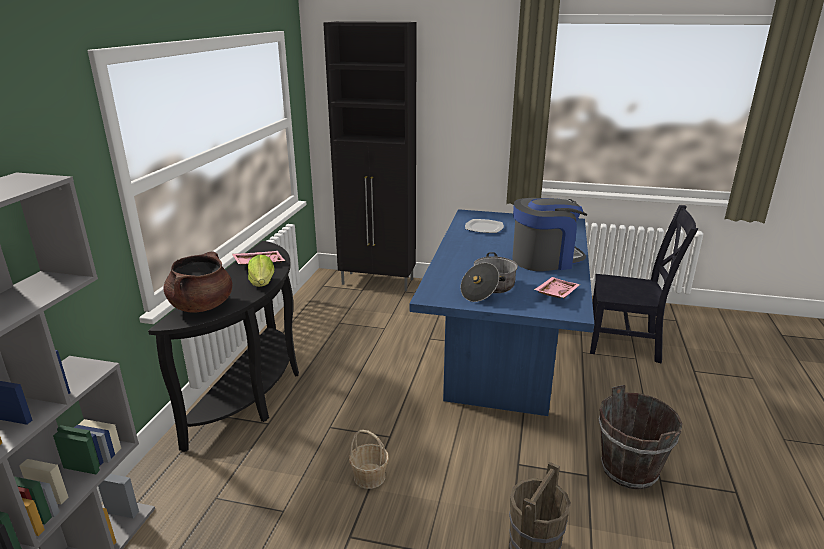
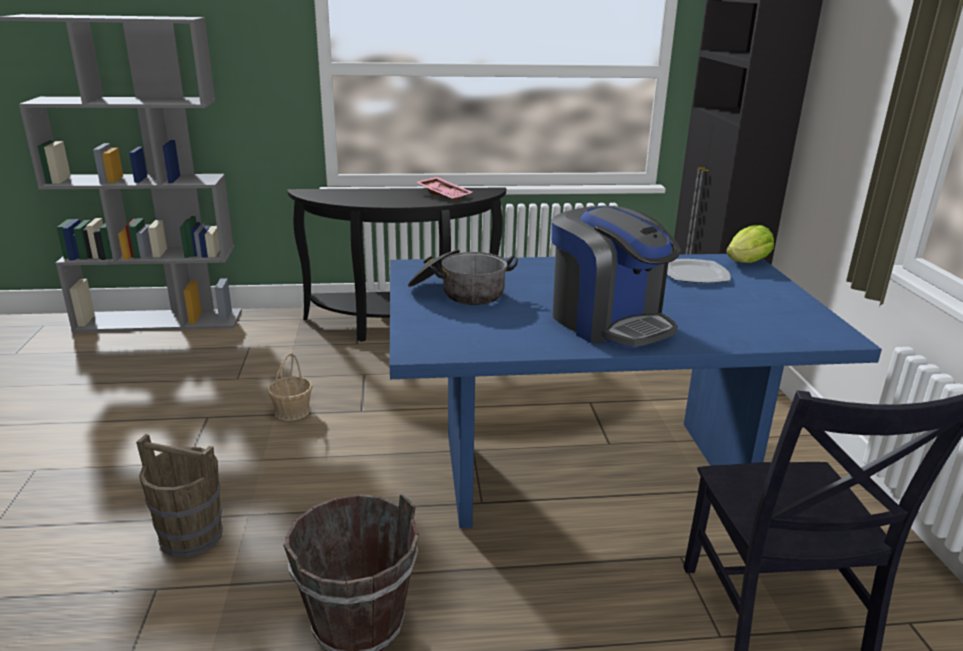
camera: 70 degrees right, 0 degrees up
(202, 306) = (337, 194): brown cooking pot -> none
(262, 283) = (398, 202): lettuce -> lettuce (748, 262)
(555, 293) = (477, 334): pink tray -> none

